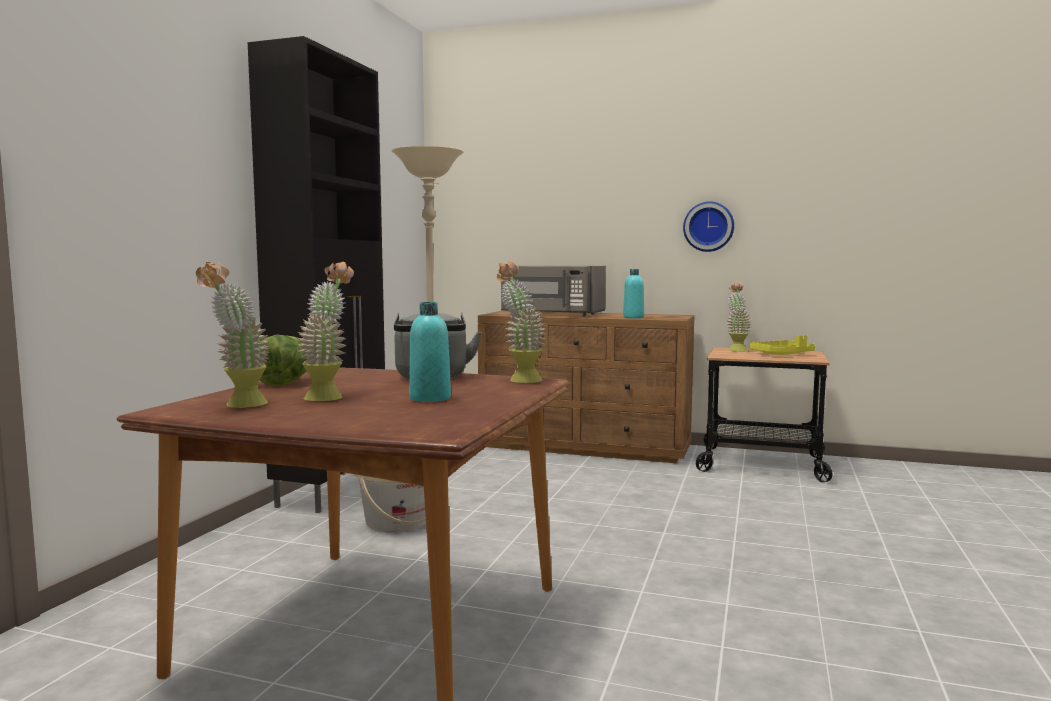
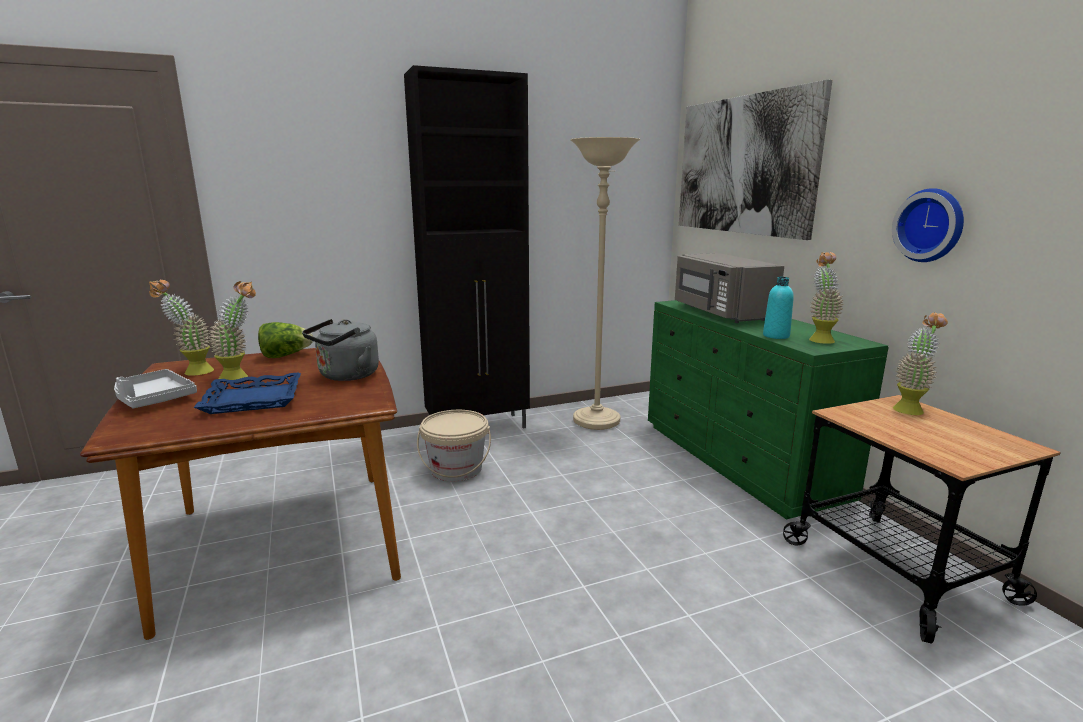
camera: 50 degrees right, 10 degrees up
(320, 419) = (153, 399): none -> grey tray
(430, 398) = (253, 399): turquoise bottle -> blue tray
(519, 379) = (368, 397): potted plant -> potted plant (819, 339)
(522, 188) = (744, 165): none -> picture
(586, 446) = (739, 460): brown dresser -> green dresser
(782, 354) = (948, 437): yellow tray -> none

